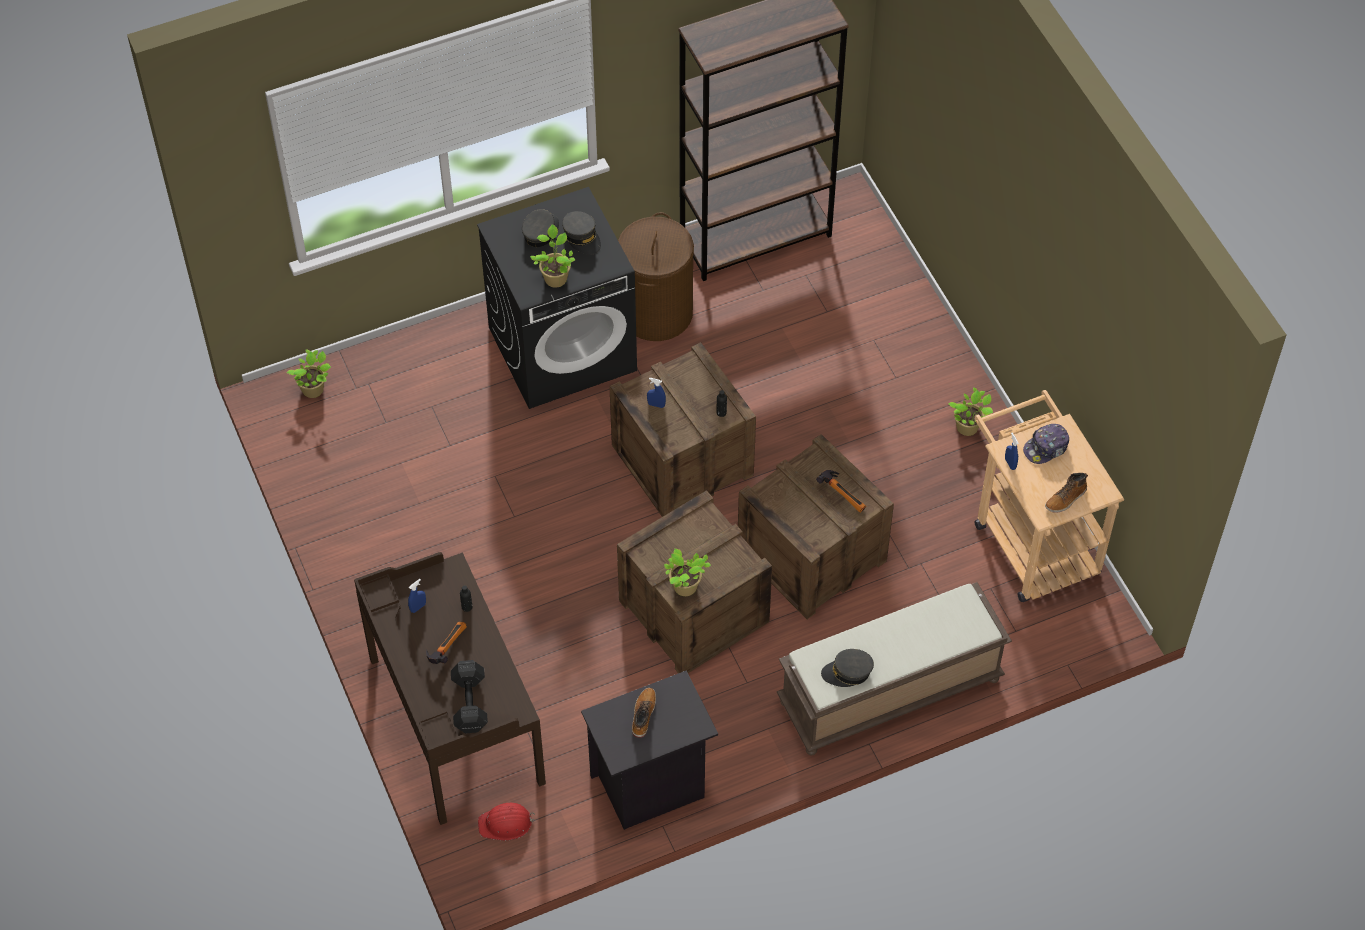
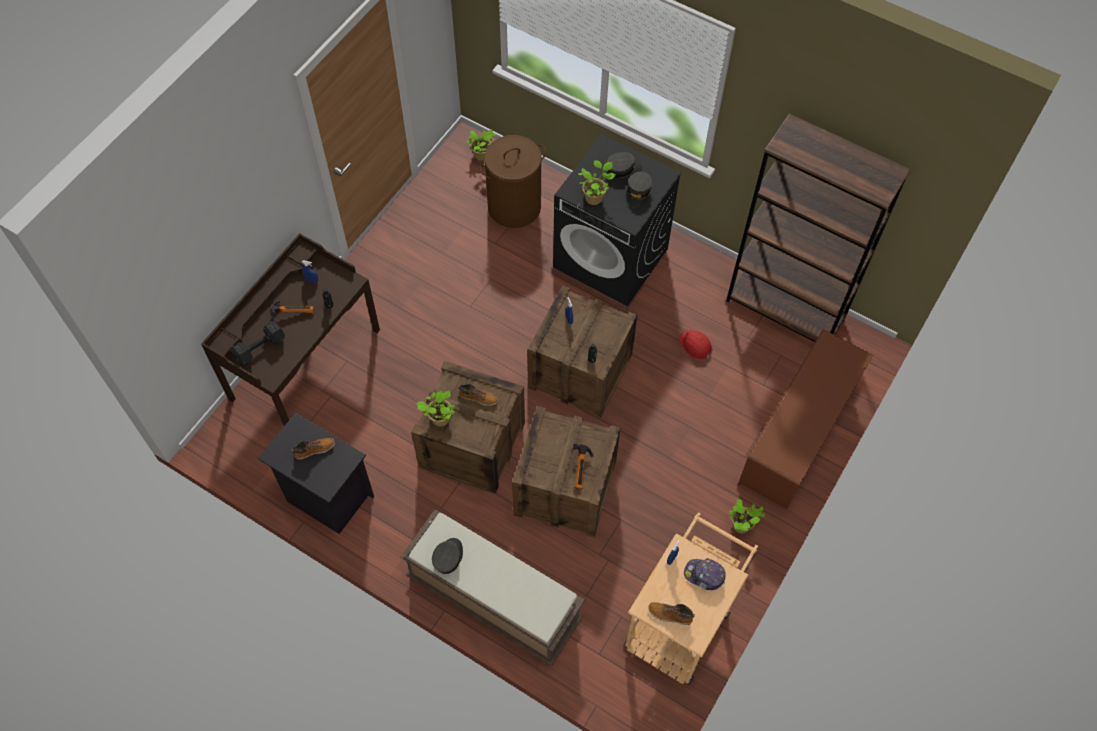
camera: 55 degrees right, 5 degrees up
(506, 823) = (251, 434): red hard hat -> red hard hat (695, 346)
(656, 313) = (679, 290): brown laundry basket -> brown laundry basket (514, 206)
(687, 538) = (478, 397): none -> boot
(847, 672) = (448, 557): grey cap -> grey cap turned 60 degrees clockwise
(908, 321) = (797, 437): none -> brown shoe rack

